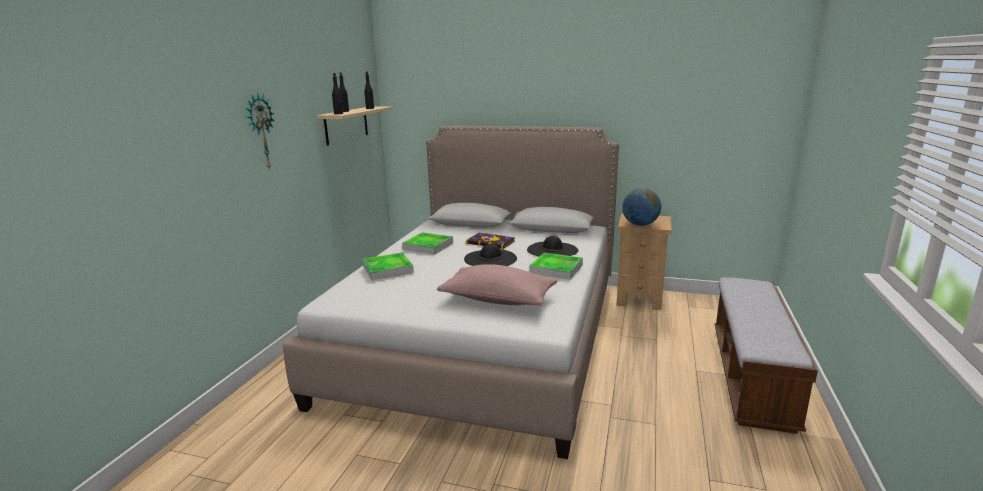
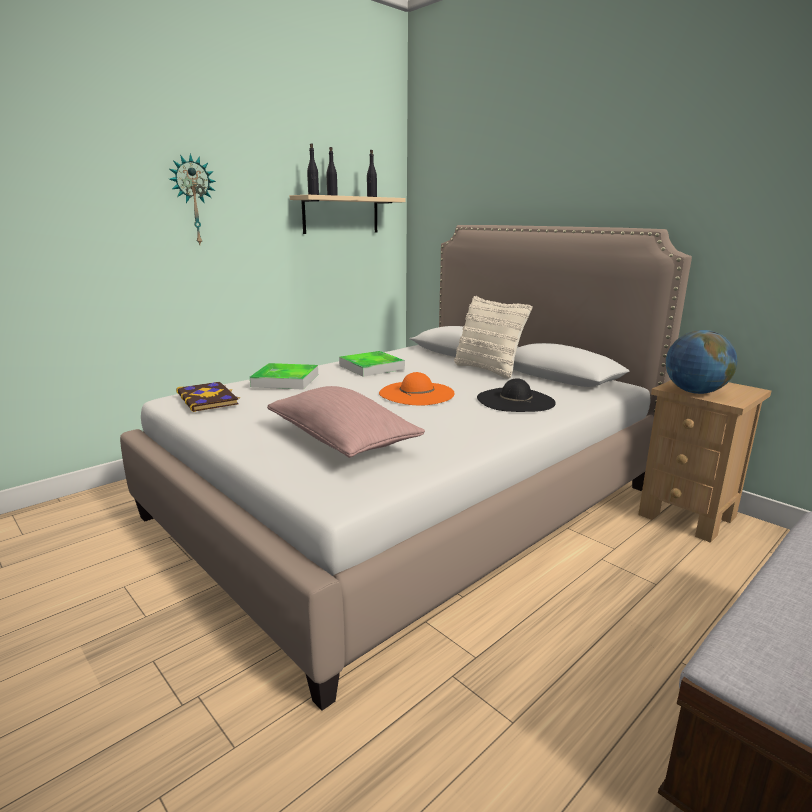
camera: 30 degrees right, 0 degrees up
(490, 258) = (416, 393): black hat -> orange hat
(491, 242) = (451, 376): book -> book (208, 398)
(506, 232) = (489, 370): none -> beige pillow
(556, 269) = (480, 423): tray -> none

